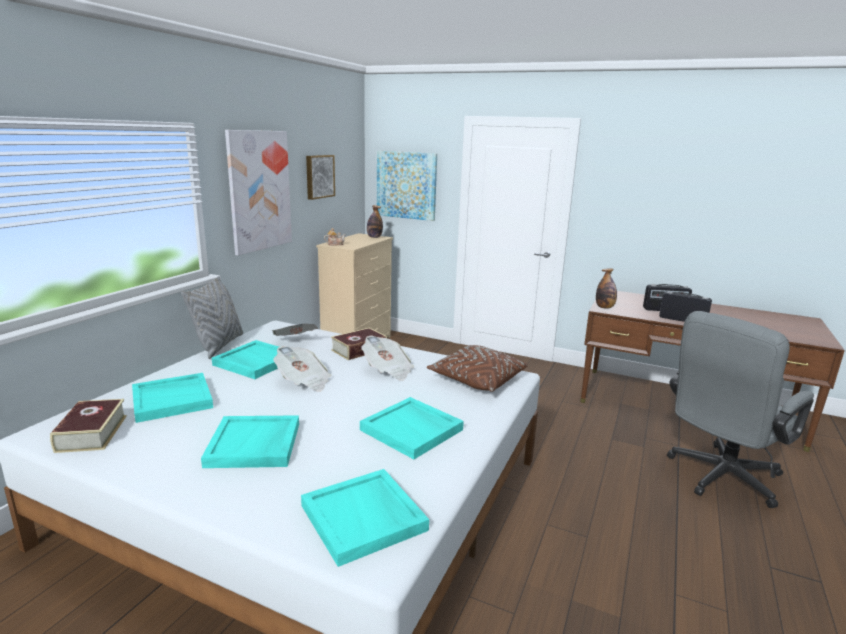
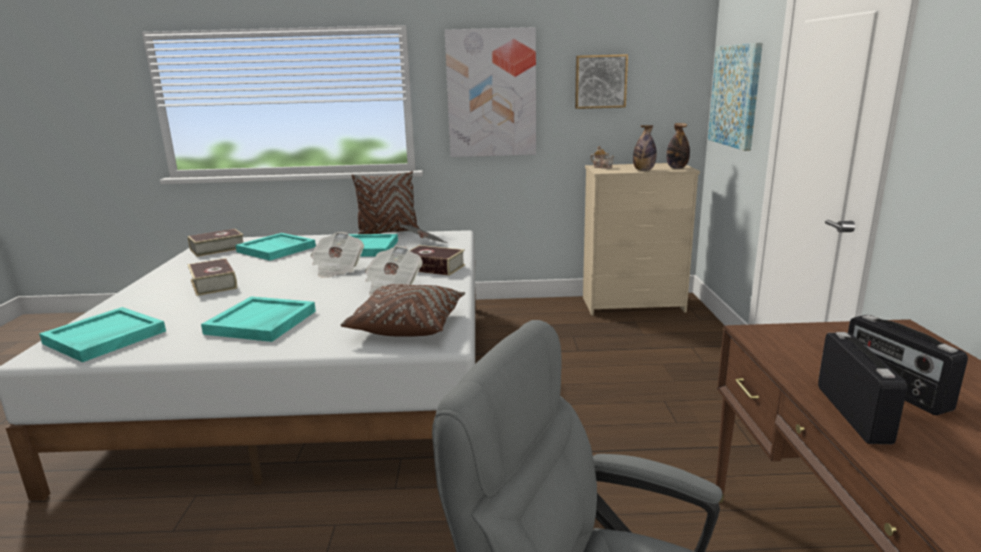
camera: 65 degrees right, 0 degrees up
(219, 345) = (388, 233): grey pillow -> brown pillow
(254, 445) = (213, 284): turquoise tray -> book
(604, 307) = (772, 334): bottle -> bottle (643, 170)

